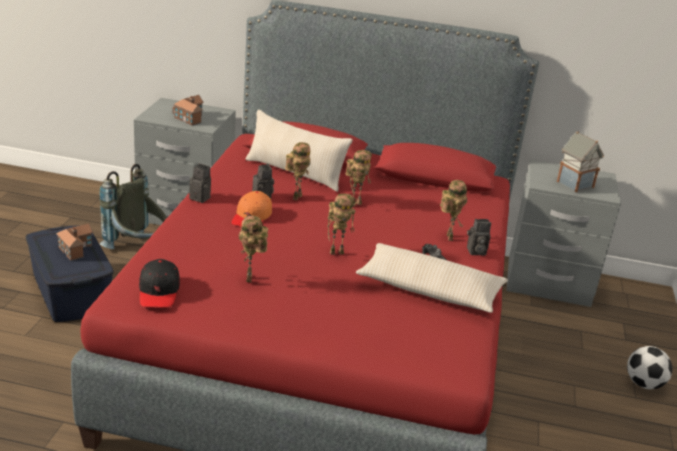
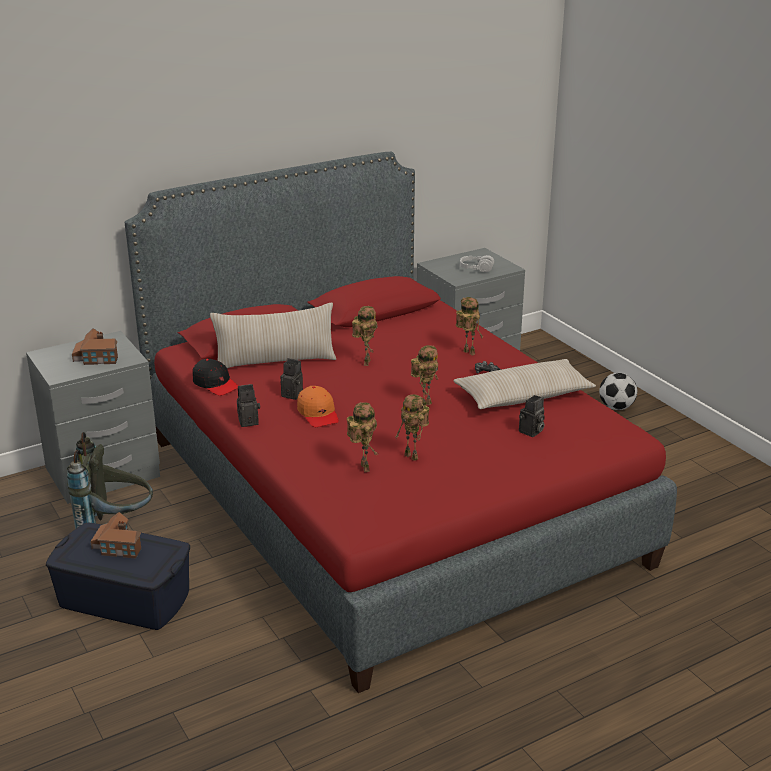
camera: 40 degrees left, 0 degrees up
(159, 291) = (374, 504): black cap -> black cap (215, 384)
(296, 197) = (315, 380): toy robot -> toy robot (362, 467)
(475, 251) = (501, 354): camera -> camera (531, 432)
(574, 184) = (476, 269): toy house -> grey headphones

